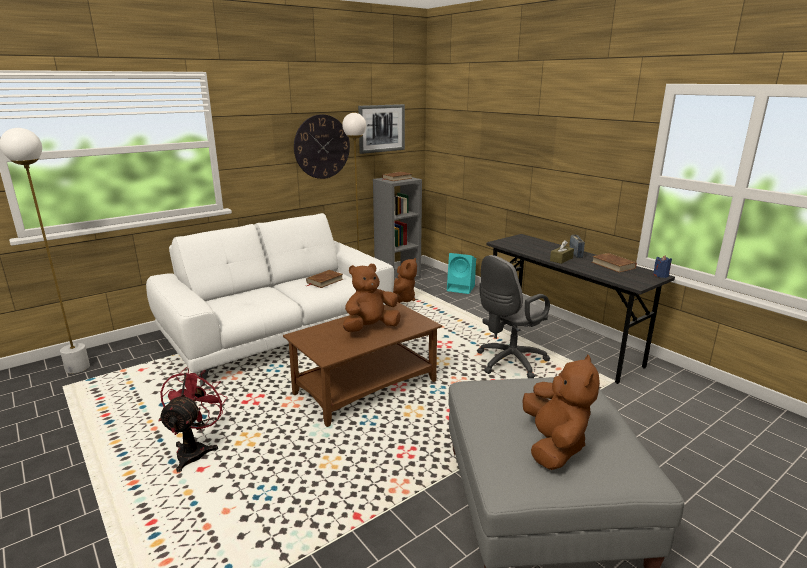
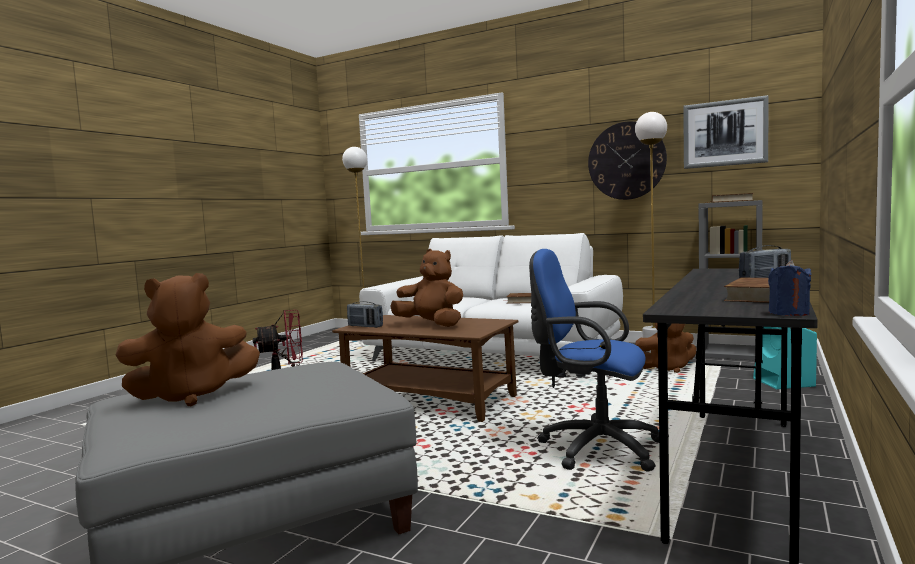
camera: 65 degrees right, 15 degrees down
(333, 351) = (365, 326): none -> radio
(508, 363) = (593, 448): grey office chair -> blue office chair
(561, 259) = (707, 284): brown tissue box -> none

